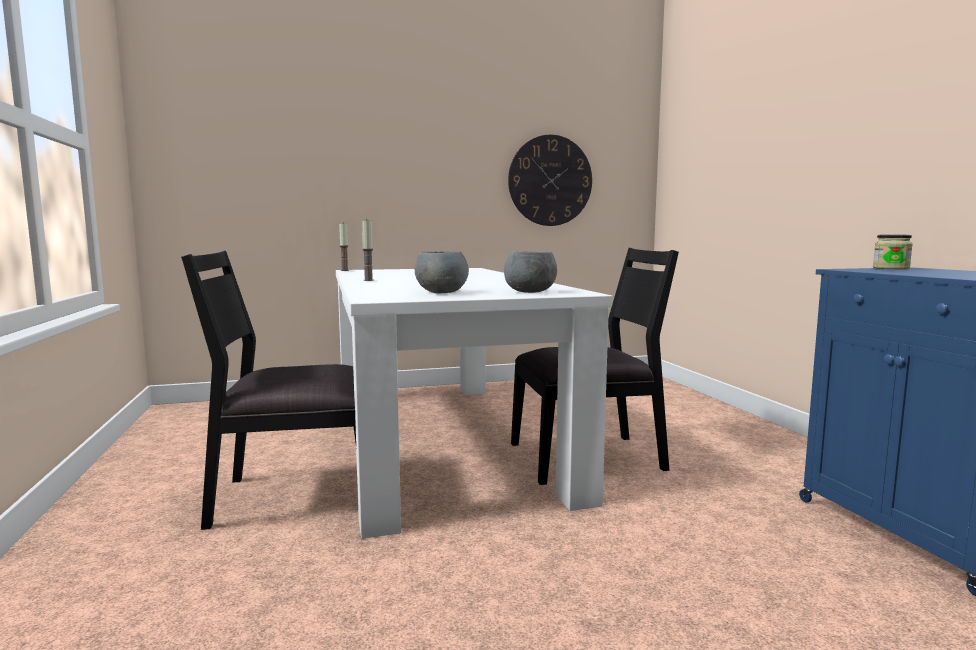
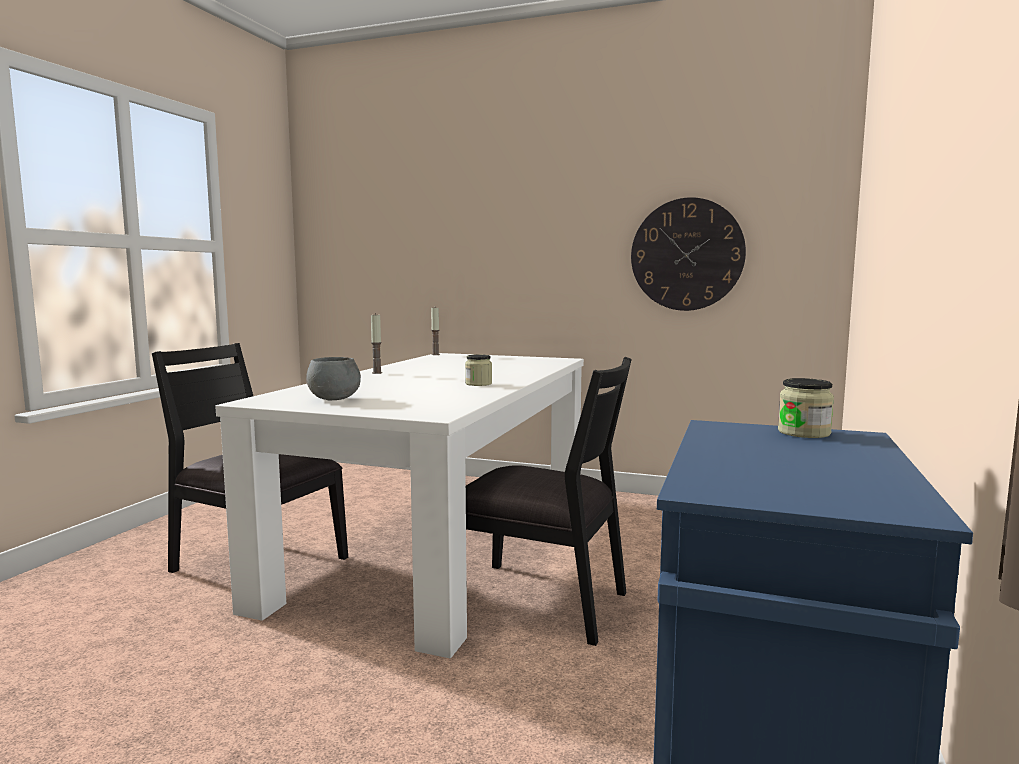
camera: 35 degrees right, 0 degrees up
(497, 280) = (478, 384): none -> jar
(530, 292) = (402, 408): grey bowl -> none

